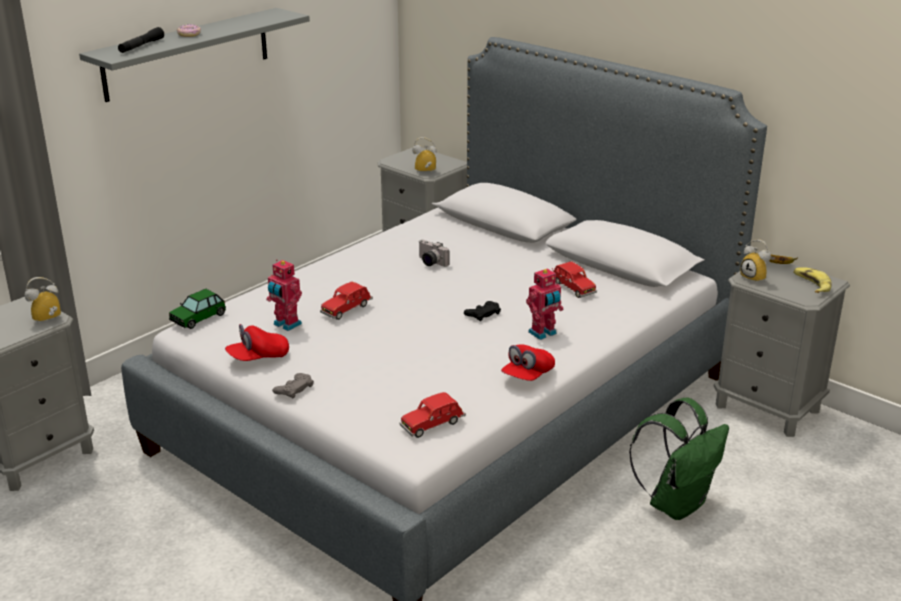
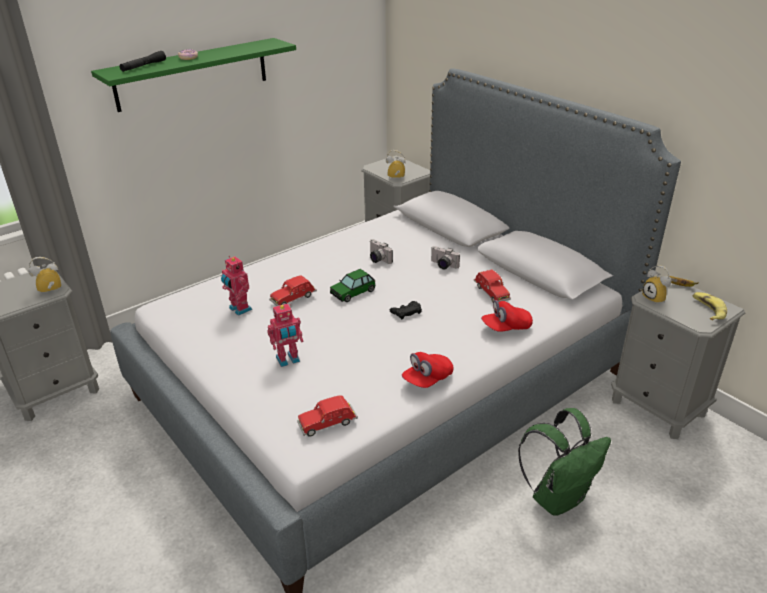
camera: 10 degrees right, 5 degrees up
(187, 54) = (192, 74): grey shelf -> green shelf
(198, 317) = (173, 296): toy car -> toy car (353, 292)
(258, 357) = (205, 339): red cap -> red cap (506, 327)
(294, 389) = (223, 373): grey game controller -> none
(509, 264) = (442, 265): none -> camera
(543, 333) = (453, 337): toy robot -> toy robot (288, 360)

